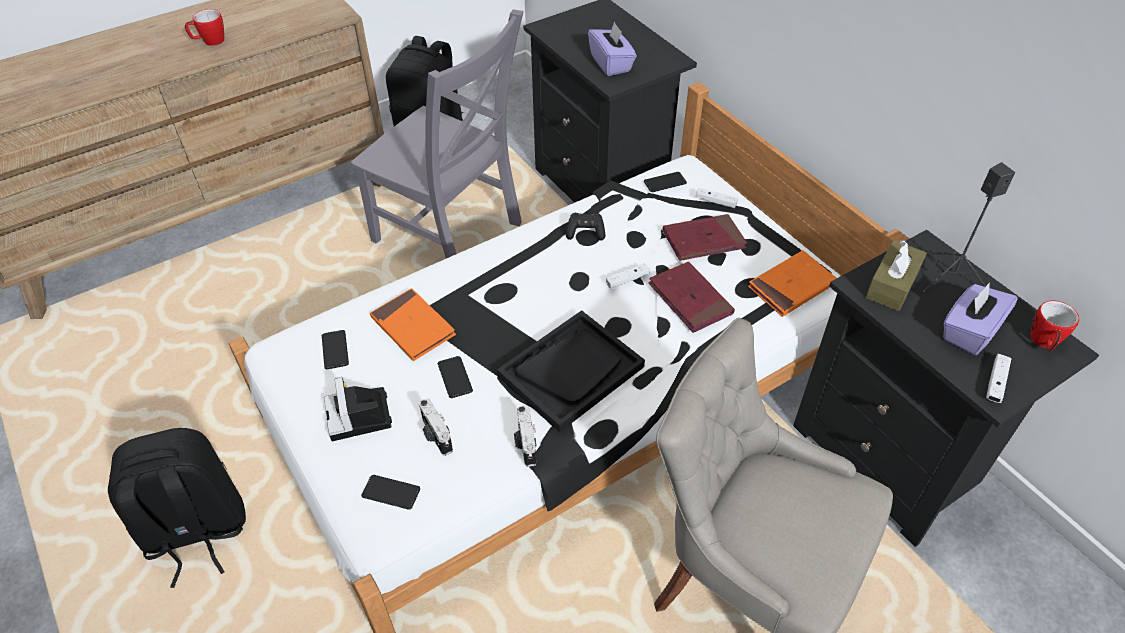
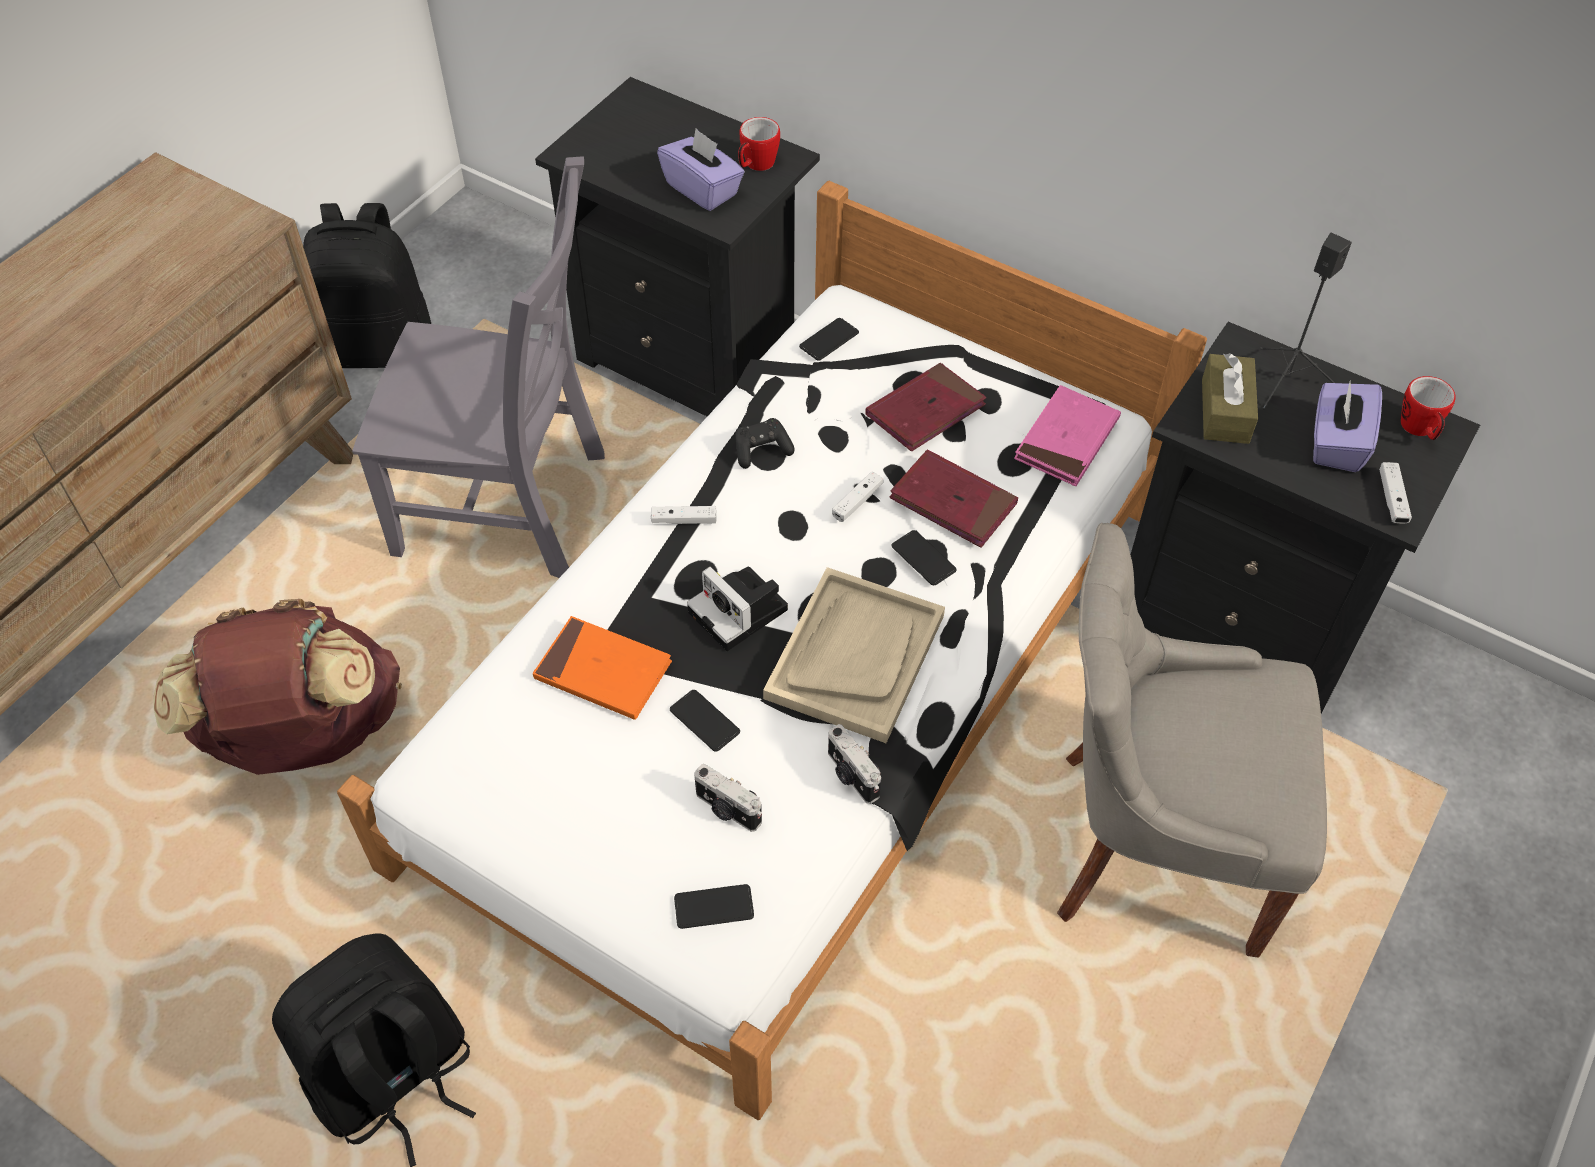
camera: 25 degrees left, 5 degrees up
(210, 42) = (71, 331): mug -> mug (756, 165)
(268, 321) = (305, 736): none -> brown backpack
(335, 350) = (512, 744): phone -> phone (923, 558)
(360, 417) = (609, 825): camera -> camera (741, 612)
(571, 371) = (855, 656): black tray -> beige tray
(715, 201) = (911, 348): white game controller -> white game controller (684, 520)
(791, 286) = (1066, 440): orange book -> pink book

